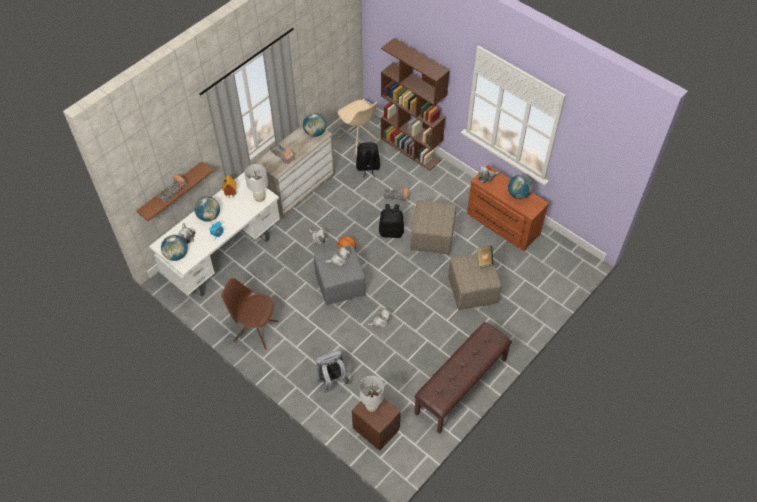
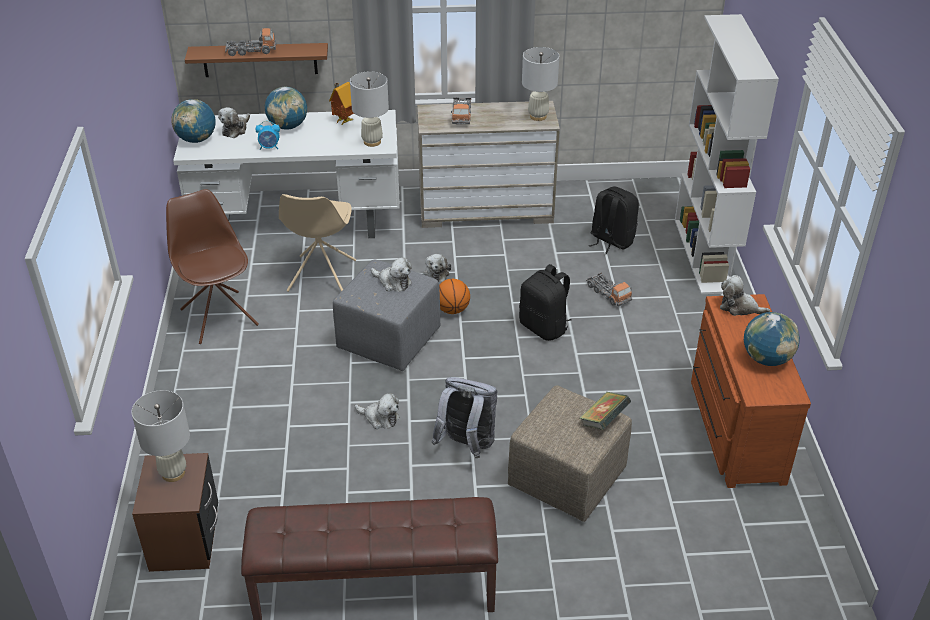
camera: 45 degrees right, 15 degrees down
(315, 133) = (538, 116): globe -> white table lamp
(332, 380) = (221, 436): grey backpack -> grey backpack (466, 445)
(358, 140) = (640, 205): beige chair -> beige chair (321, 277)
(411, 149) = (705, 255): brown bookcase -> white bookcase
(432, 238) = (594, 373): beige ottoman -> none

